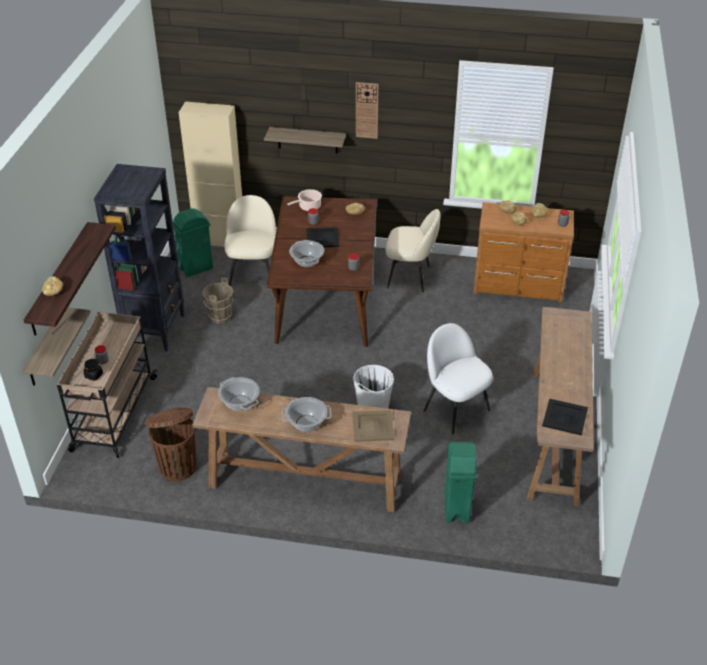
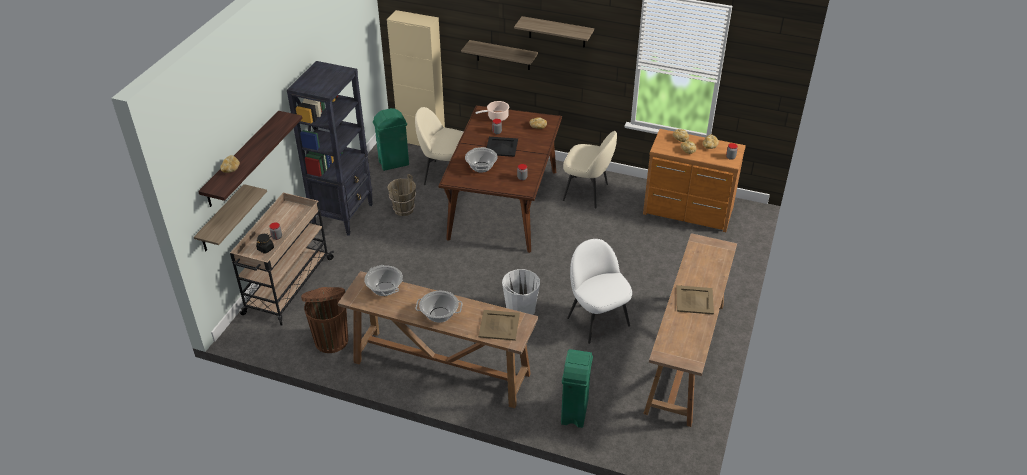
camera: 10 degrees right, 0 degrees up
(253, 274) = (443, 174): beige chair -> beige chair turned 90 degrees counterclockwise
(367, 110) = (557, 32): wall clock -> shelf
(564, 417) = (682, 340): black tray -> none
(566, 375) = (695, 300): none -> beige tray

